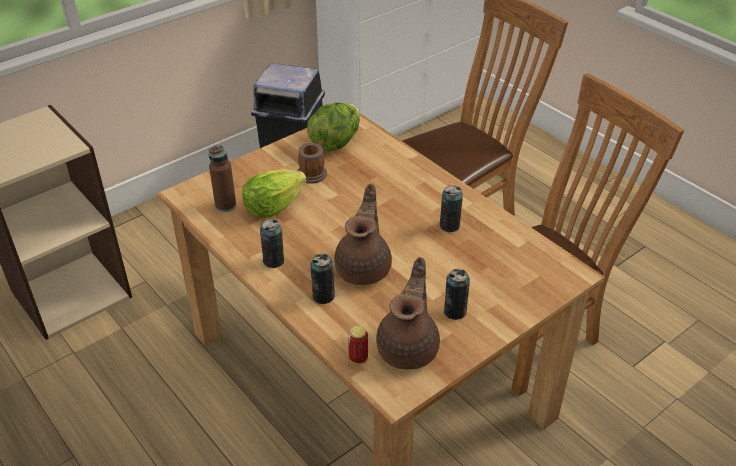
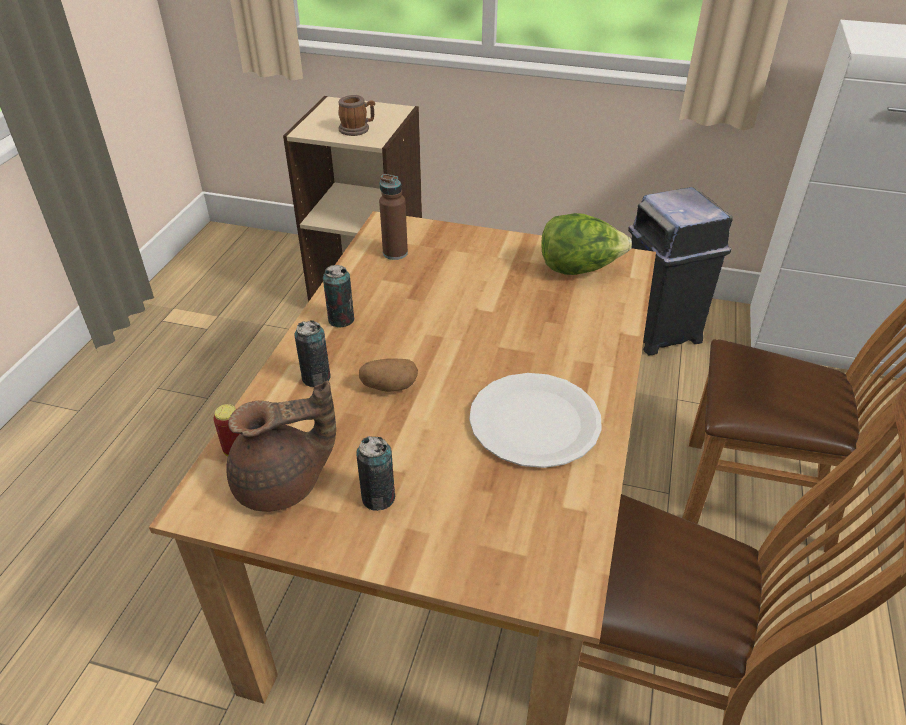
camera: 55 degrees right, 0 degrees up
(273, 207) = (424, 280): lettuce -> none
(313, 172) = (509, 279): mug -> mug (357, 129)
(364, 268) = (389, 386): brown teapot -> potato
(449, 226) = (534, 421): can -> white plate

